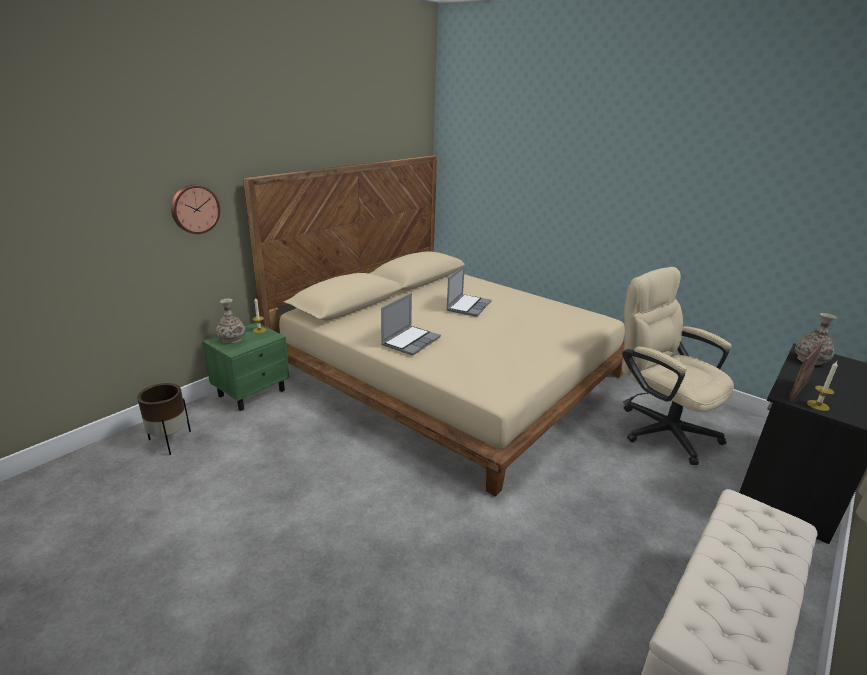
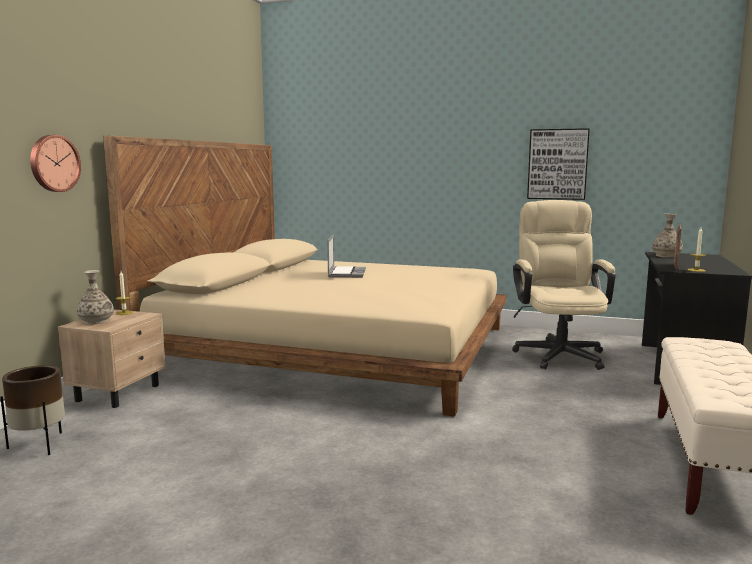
camera: 20 degrees left, 15 degrees down
(253, 392) = (119, 392): green nightstand -> beige nightstand
(410, 341) = (313, 295): laptop -> none
(659, 427) = (558, 353): beige office chair -> beige office chair turned 60 degrees clockwise
(719, 220) = (557, 164): none -> picture

